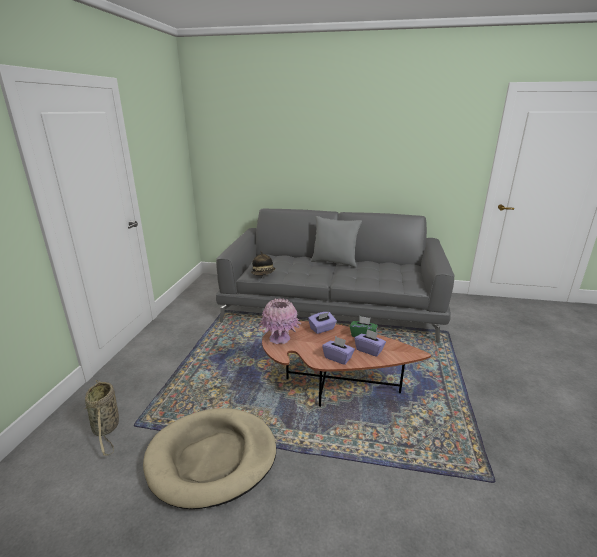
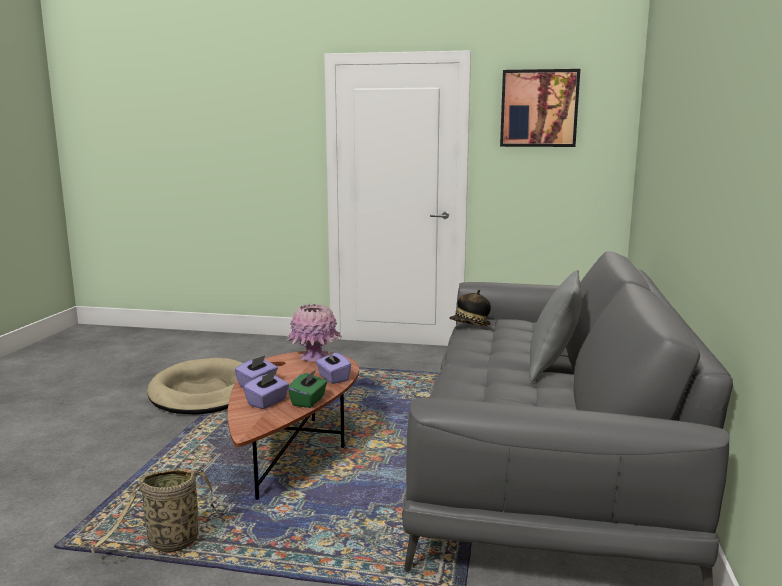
camera: 90 degrees right, 10 degrees down
(106, 429) = (262, 354): basket -> basket (170, 544)
(155, 128) = (539, 108): none -> picture

